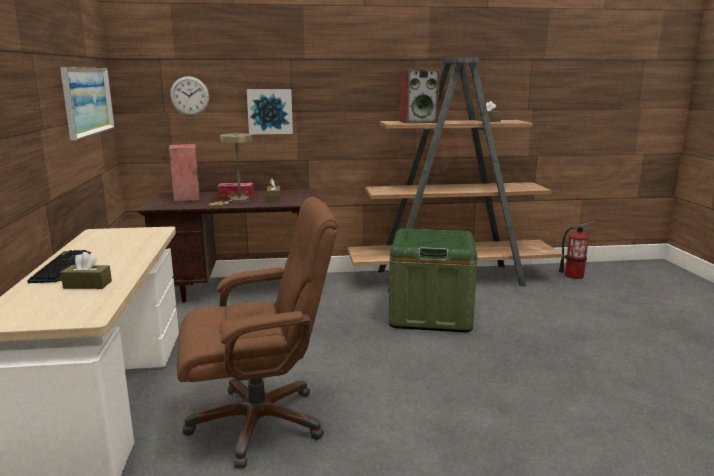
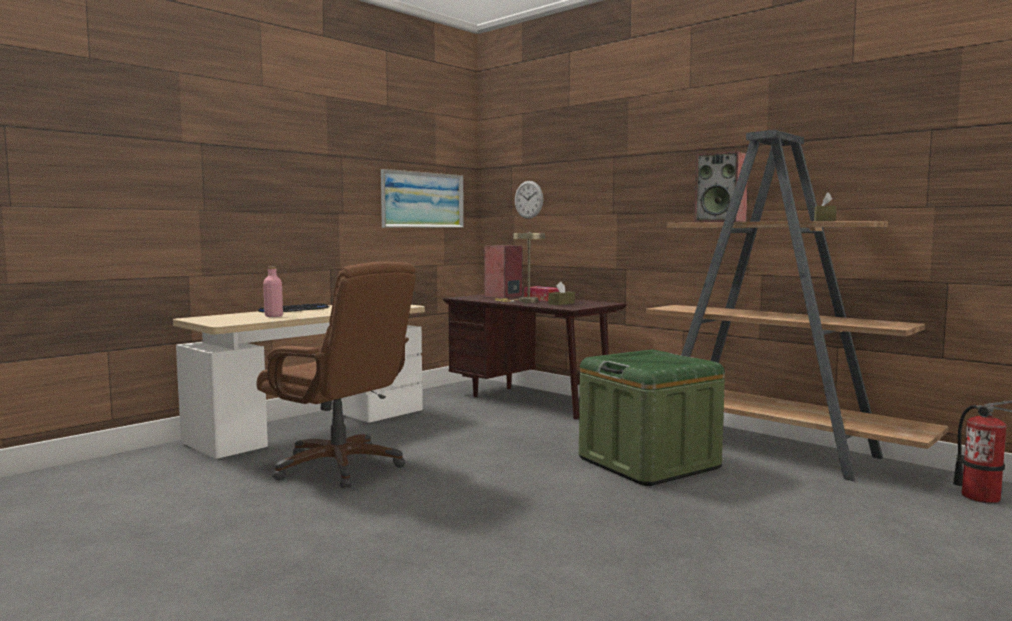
camera: 50 degrees right, 10 degrees down
(87, 285) = (273, 316): brown tissue box -> pink bottle
(270, 111) = (592, 214): picture -> none

